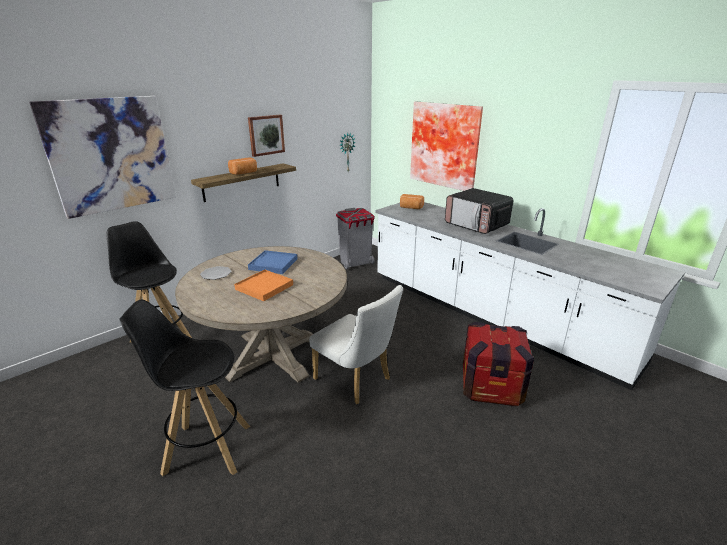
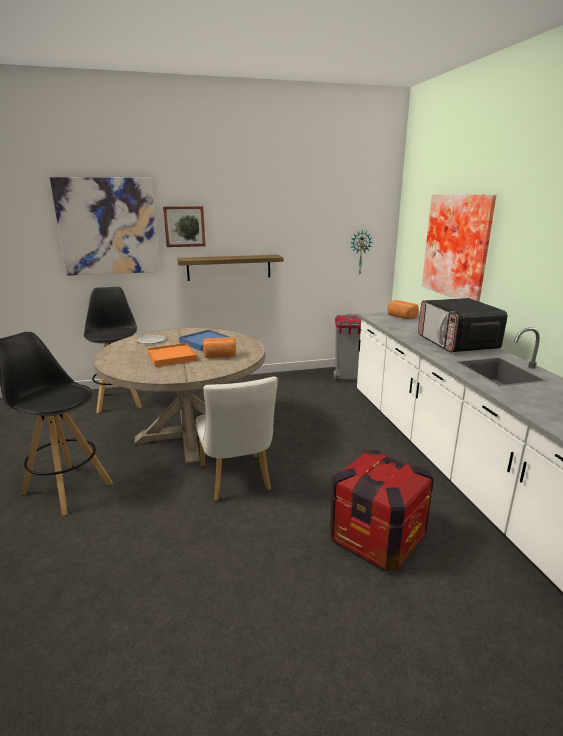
camera: 30 degrees right, 5 degrees down
(244, 173) = (227, 257): bread -> bread (220, 356)
(266, 135) = (260, 223): picture -> picture (184, 226)

